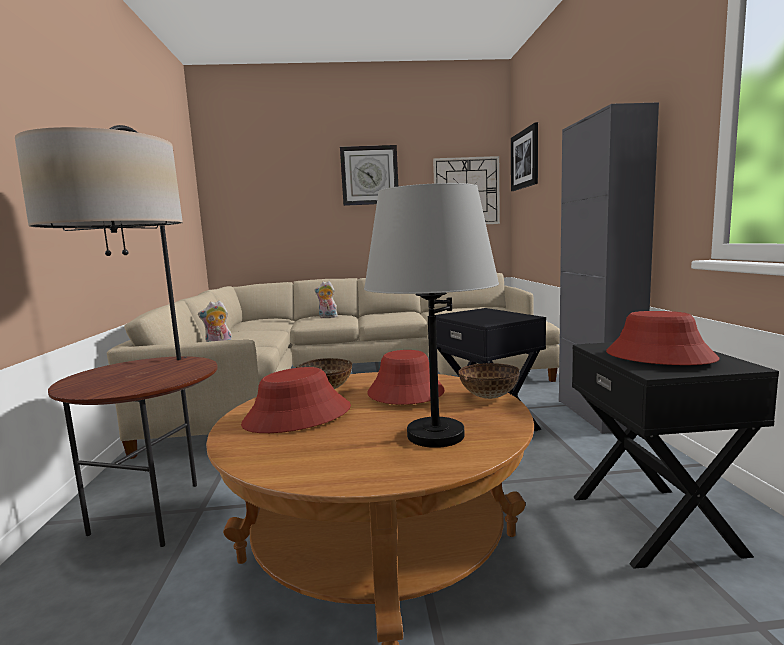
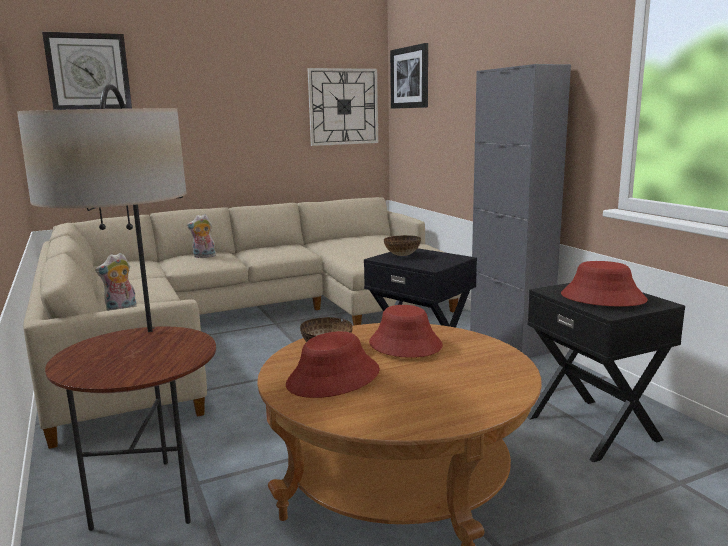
camera: 20 degrees left, 5 degrees up
(369, 175) = (236, 85): wall clock -> wall clock (88, 72)
(435, 435) = (471, 381): grey table lamp -> none
(489, 396) = (479, 341): bowl -> bowl (402, 255)

